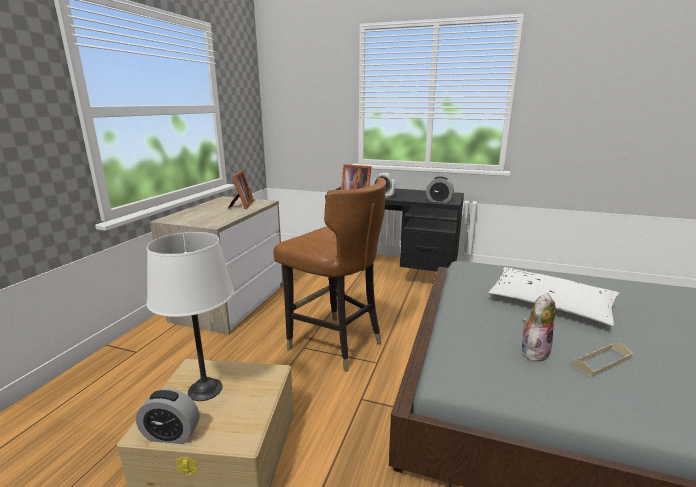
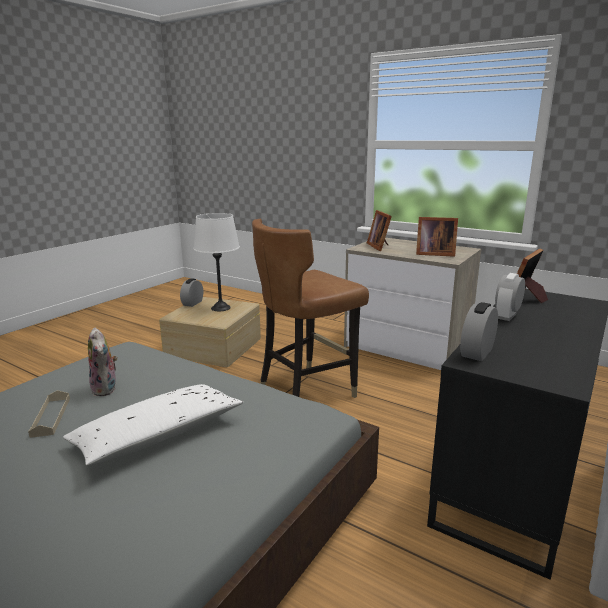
camera: 105 degrees right, 0 degrees up
(207, 219) = (380, 246): none -> picture frame

